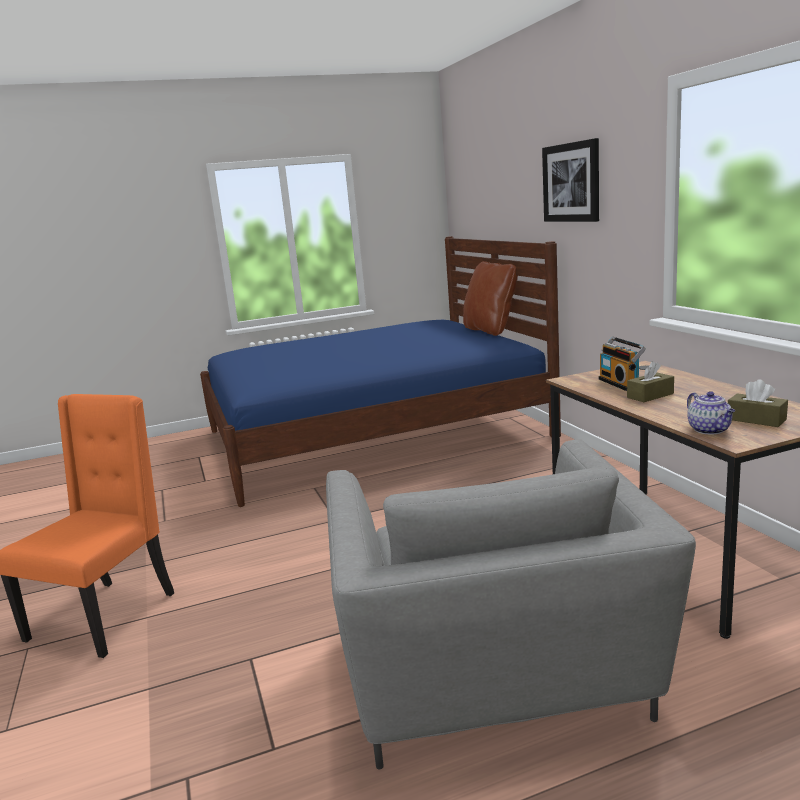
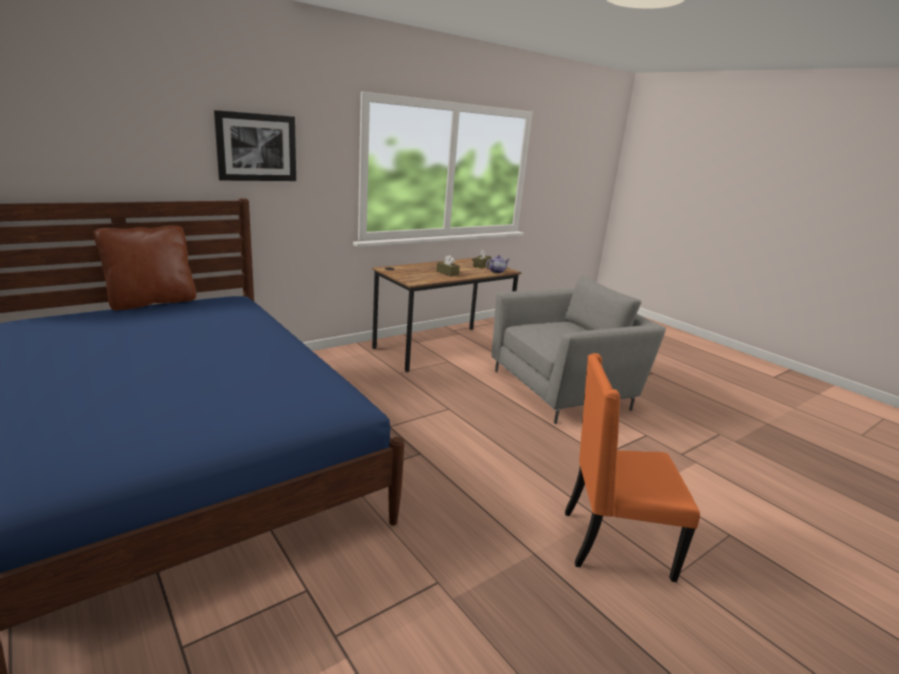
camera: 110 degrees left, 5 degrees up
(620, 383) = (423, 275): radio -> none

